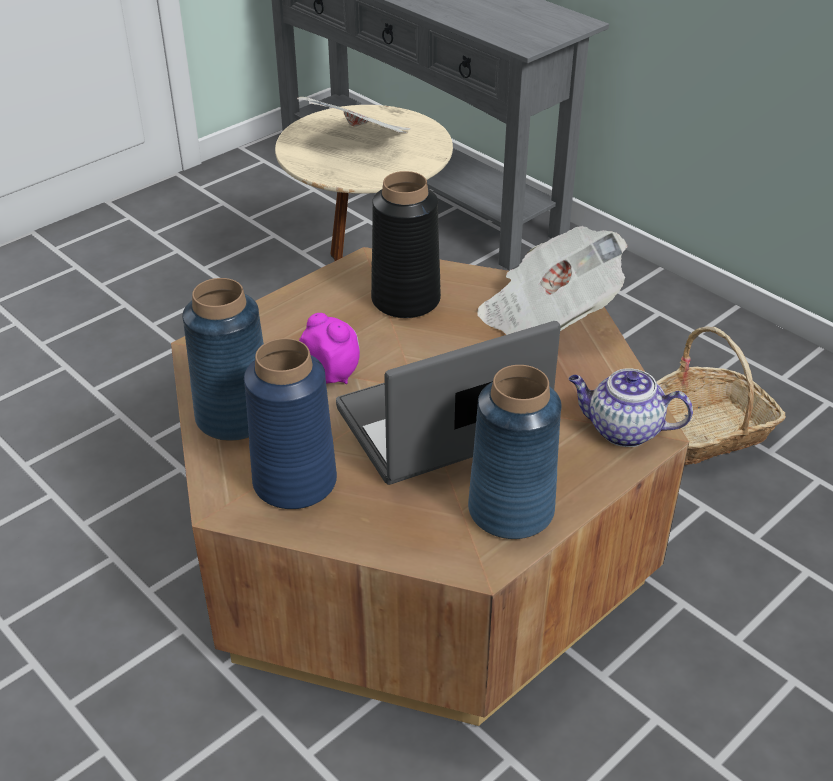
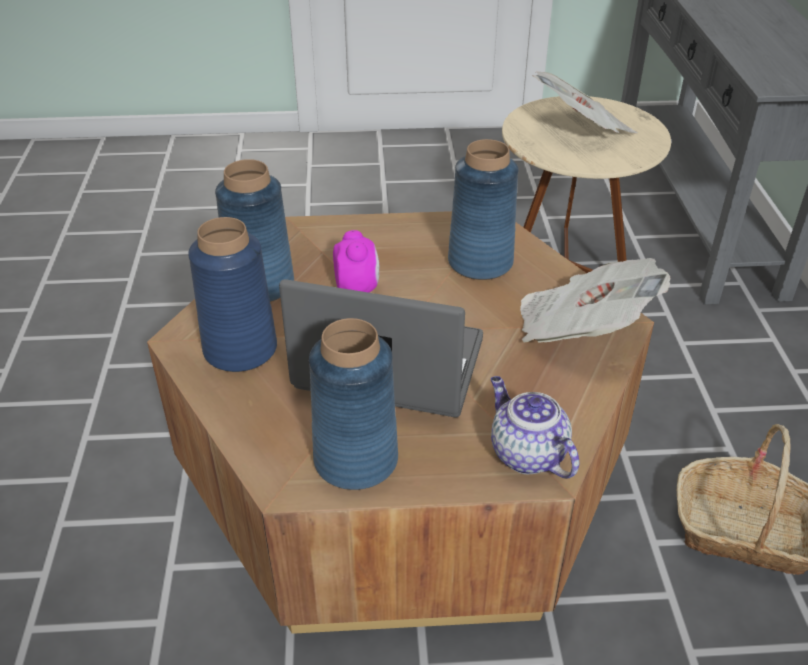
camera: 40 degrees right, 0 degrees up
(405, 299) = (480, 262): black vase -> blue vase

